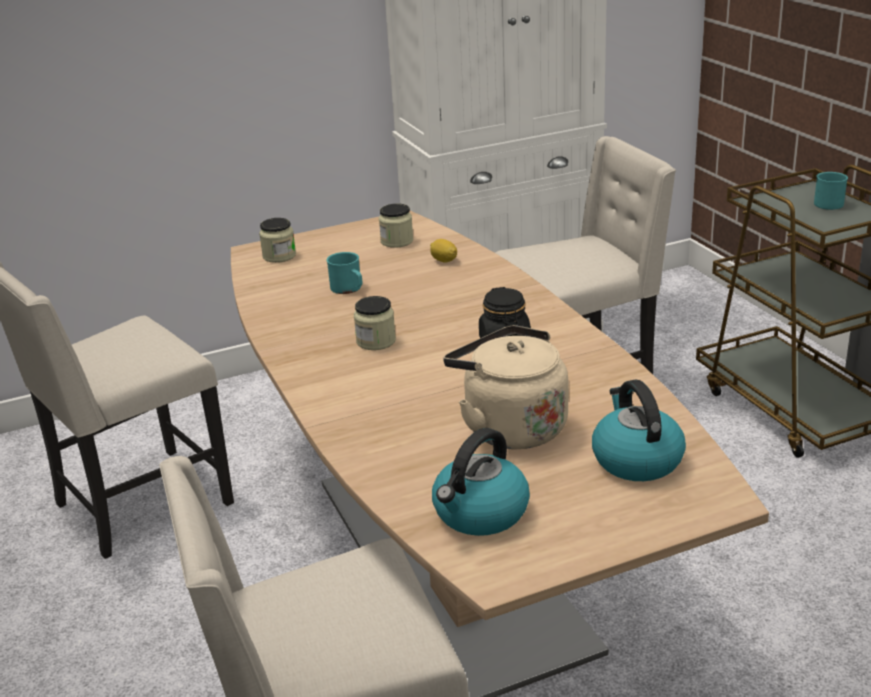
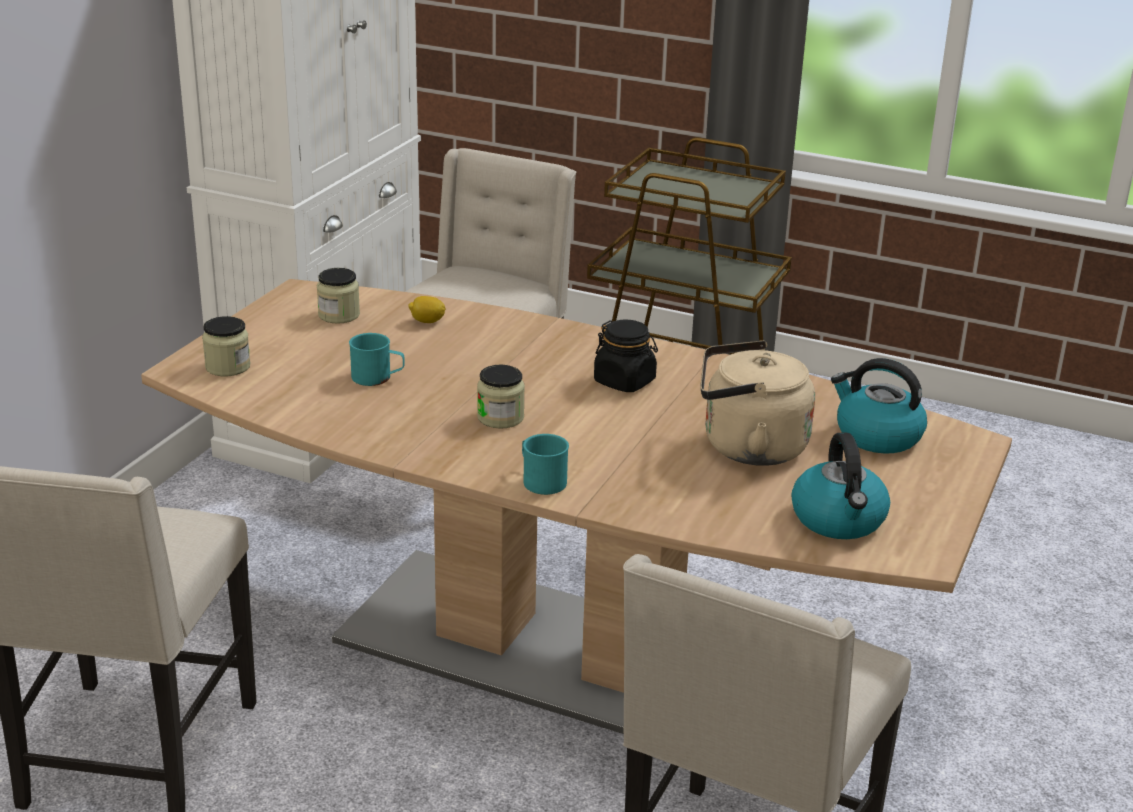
camera: 45 degrees left, 0 degrees up
(827, 202) = (692, 179): turquoise mug -> turquoise mug (540, 480)

